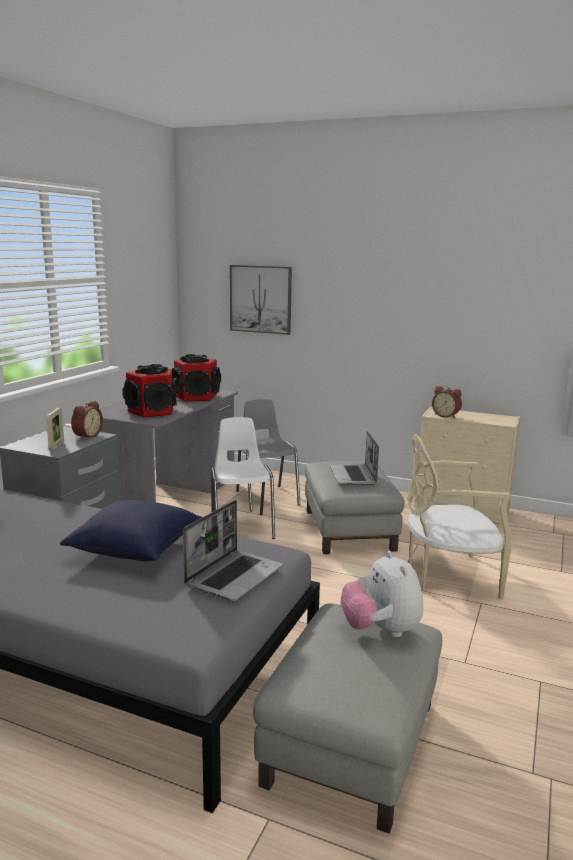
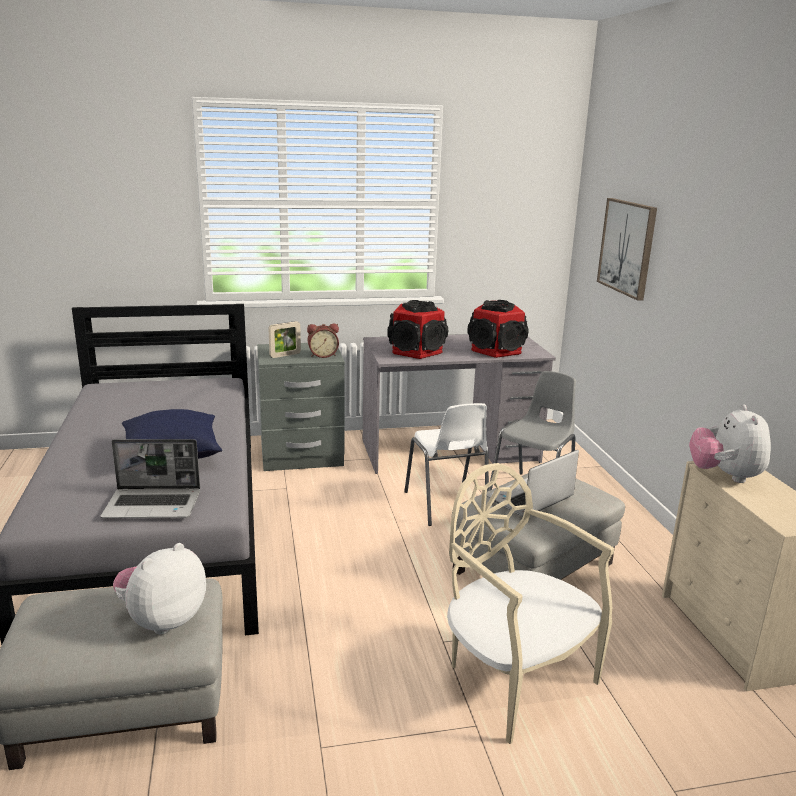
camera: 55 degrees right, 5 degrees up
(241, 527) = (446, 506): white chair -> white chair turned 120 degrees clockwise
(446, 415) = (725, 476): alarm clock -> plush toy

